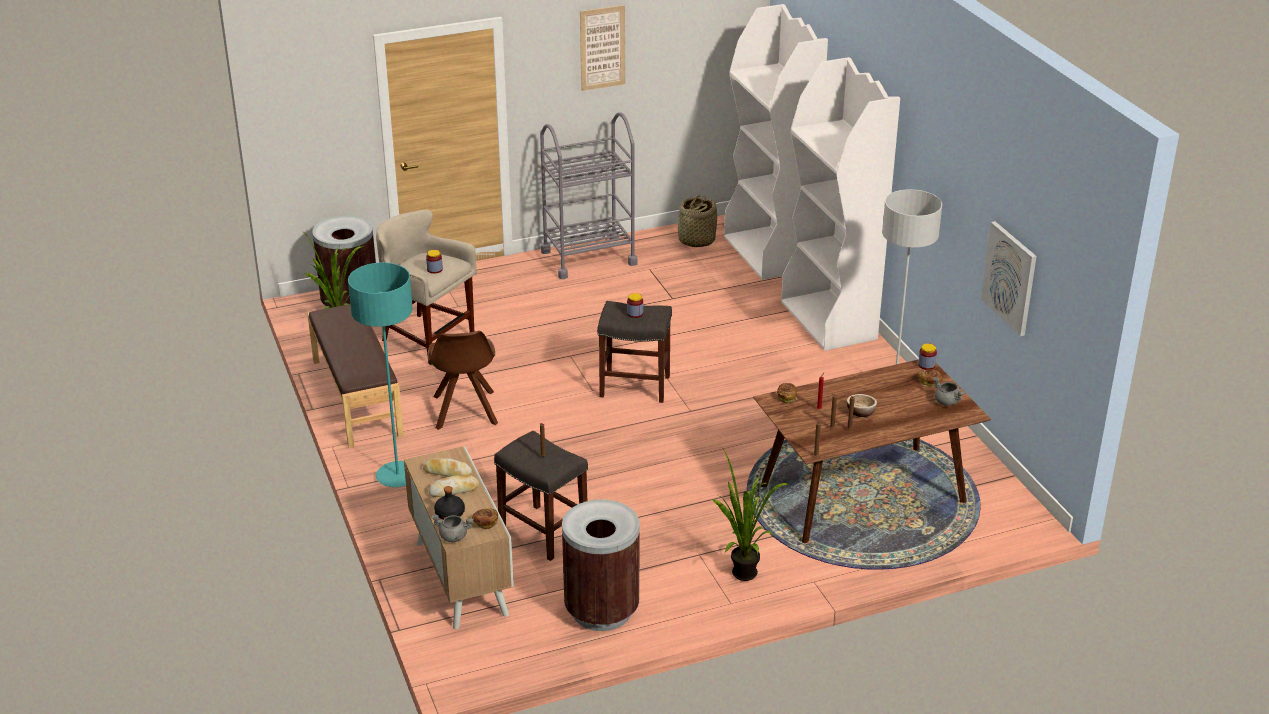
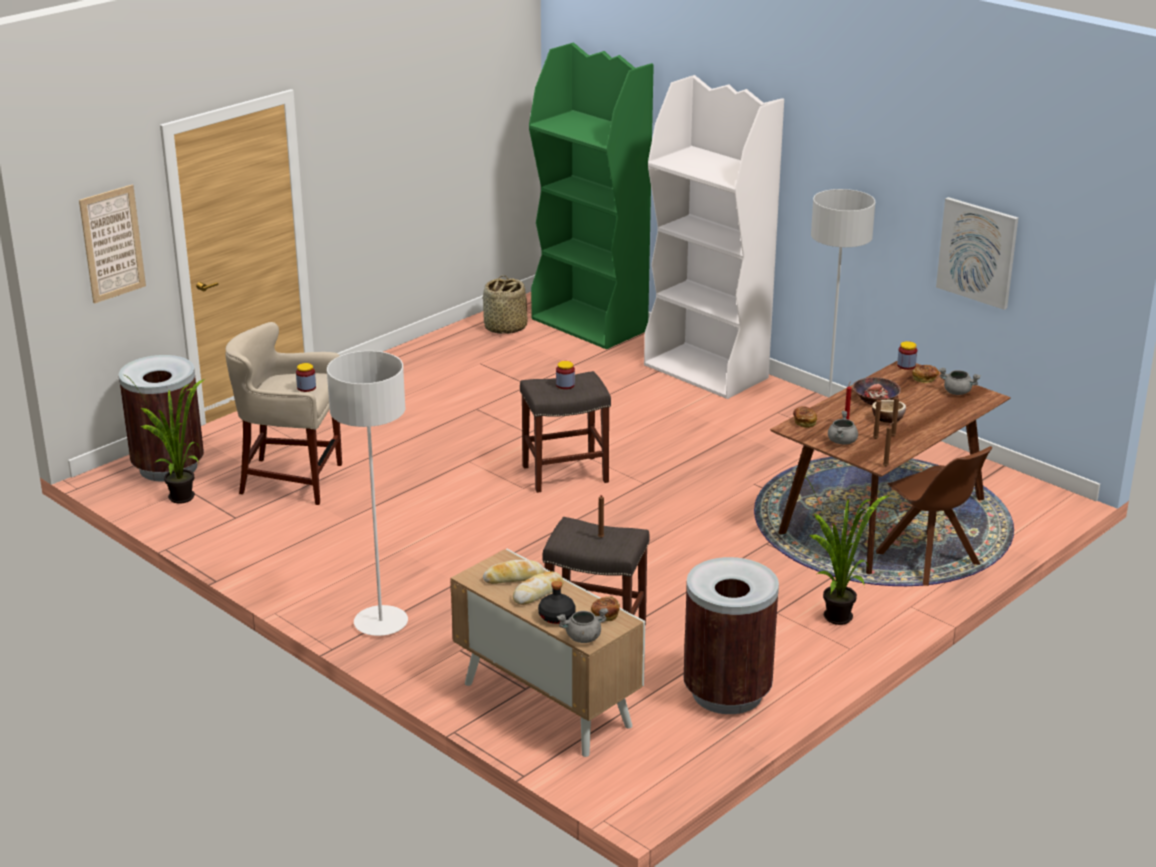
camera: 25 degrees left, 5 degrees down
(356, 398) = (259, 557): brown bench -> none
(398, 476) = (381, 623): turquoise floor lamp -> white floor lamp
(465, 411) = (400, 541): brown chair -> brown chair (929, 560)
(588, 257) = (404, 365): grey cart -> none
(602, 48) = (392, 116): picture -> picture (112, 243)
(768, 253) = (590, 325): white bookcase -> green bookcase
(801, 423) = (842, 442): none -> grey cooking pot
(870, 389) = (875, 397): none -> bowl

